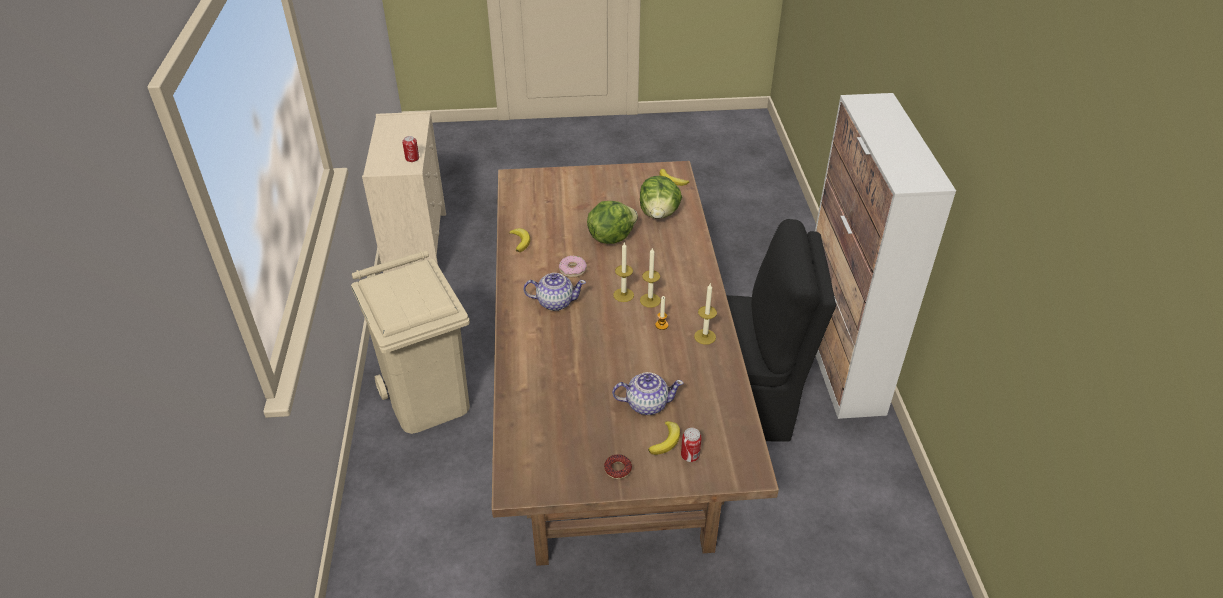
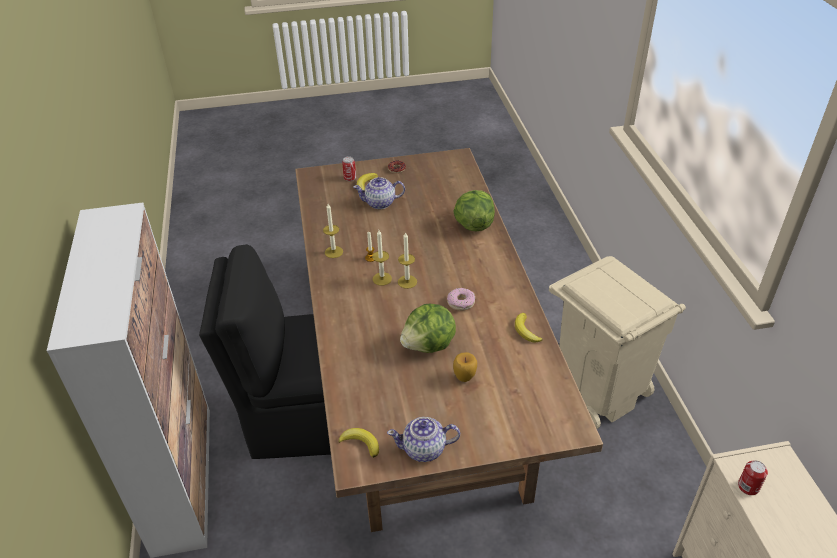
camera: 175 degrees right, 0 degrees up
(555, 302) = (469, 270): teapot -> teapot (424, 449)
(585, 212) = (465, 377): none -> apple
(659, 214) = (377, 383): lettuce -> lettuce (473, 224)

